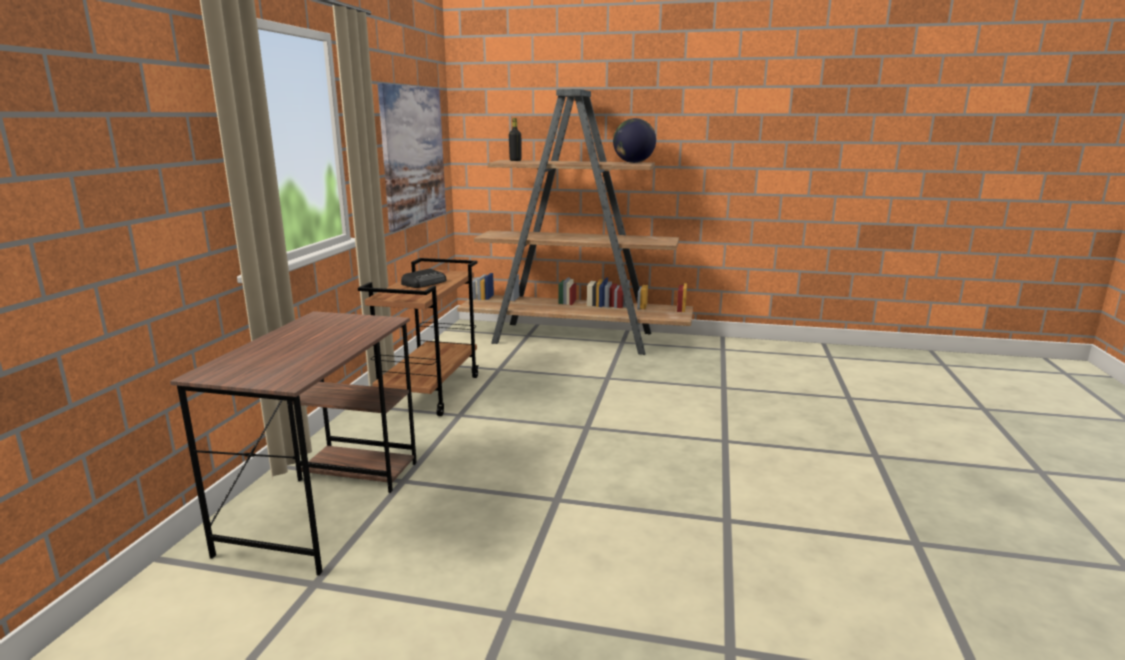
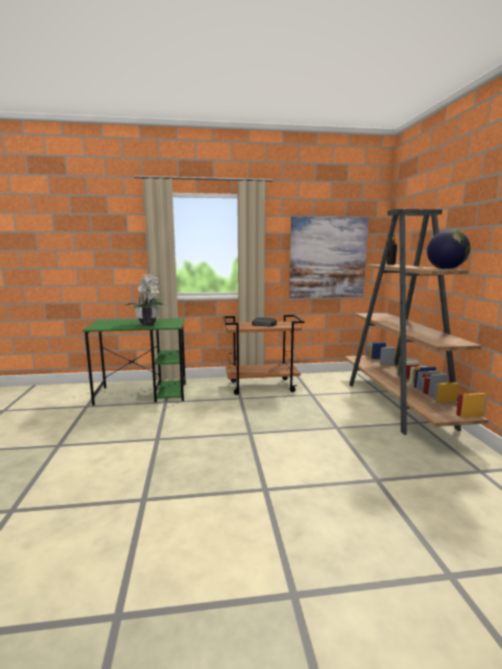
camera: 70 degrees right, 5 degrees down
(326, 503) = (143, 394): brown desk -> green desk
(333, 336) = (148, 324): none -> potted plant

